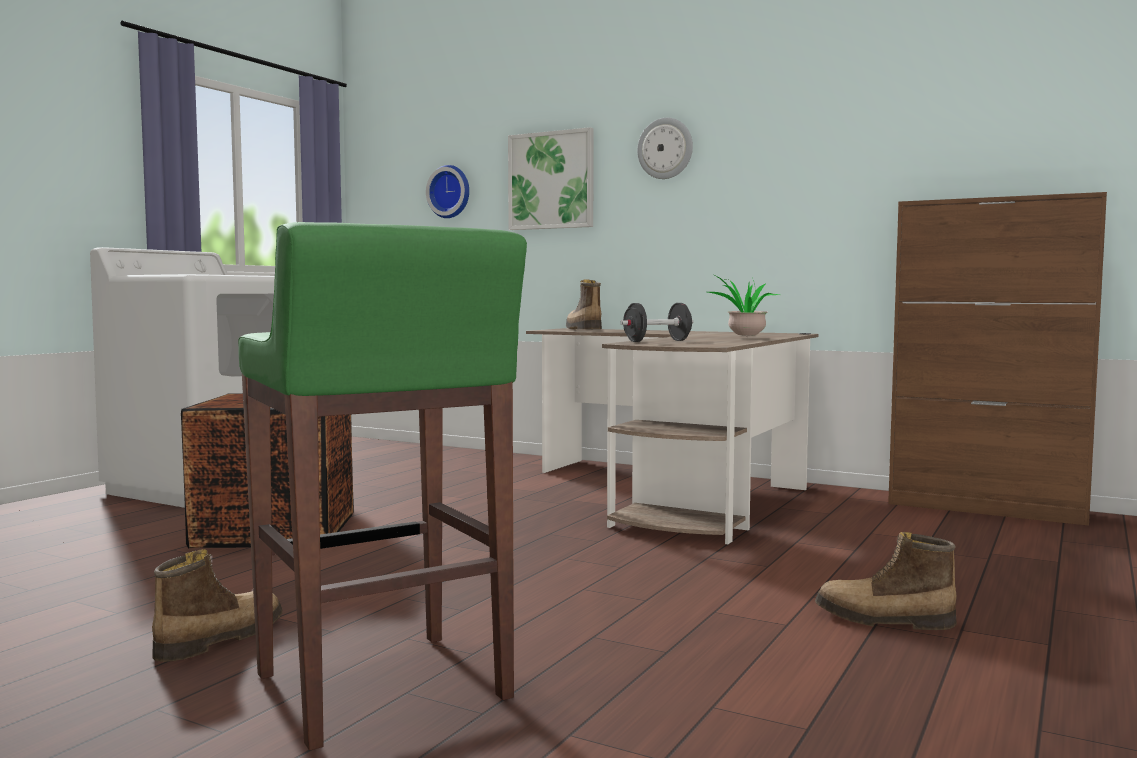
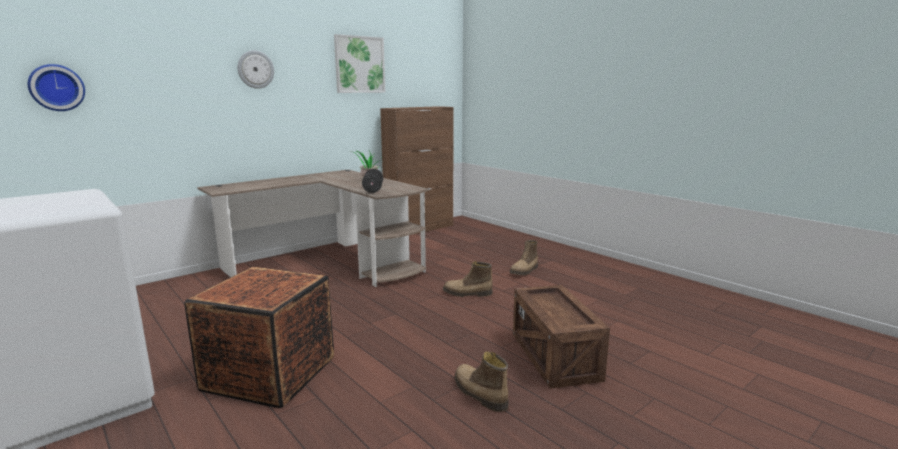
camera: 70 degrees left, 10 degrees up
(383, 689) = (555, 357): green stool -> crate
(551, 180) = (168, 84): picture -> picture (359, 64)
(582, 329) = (237, 186): boot -> boot (467, 294)

